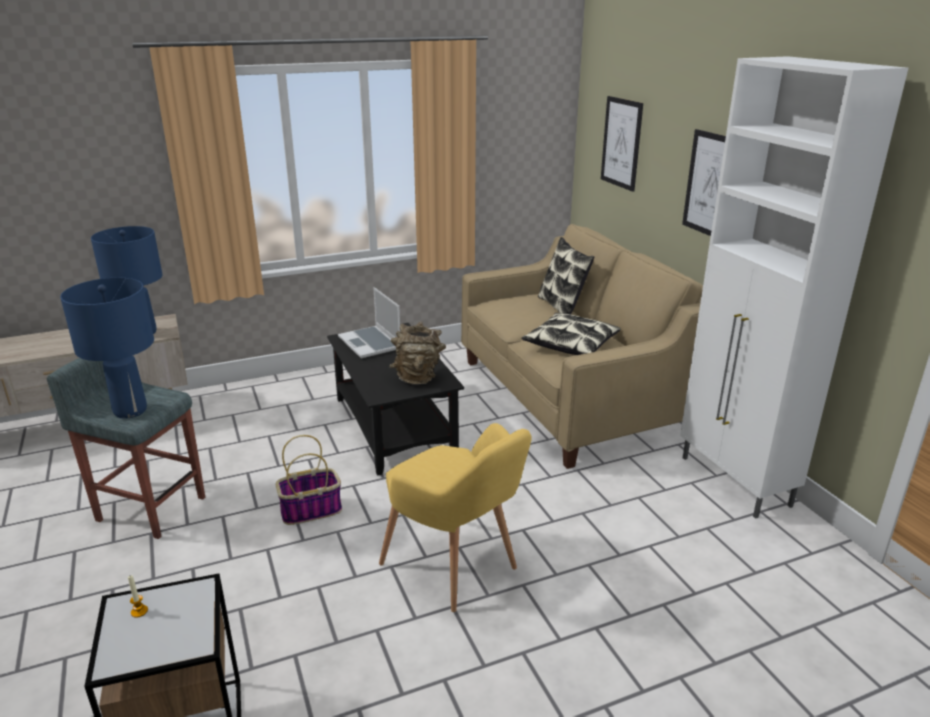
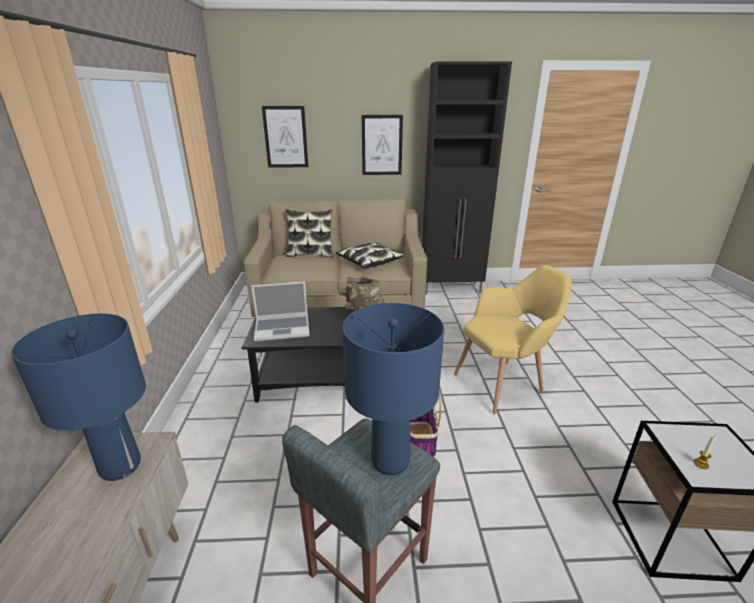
camera: 70 degrees left, 0 degrees up
(735, 482) = (452, 289): white cabinet -> black cabinet

